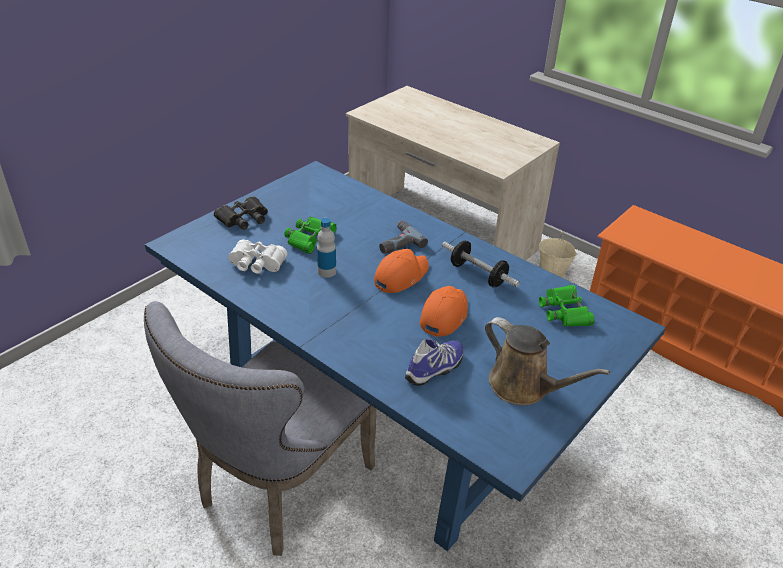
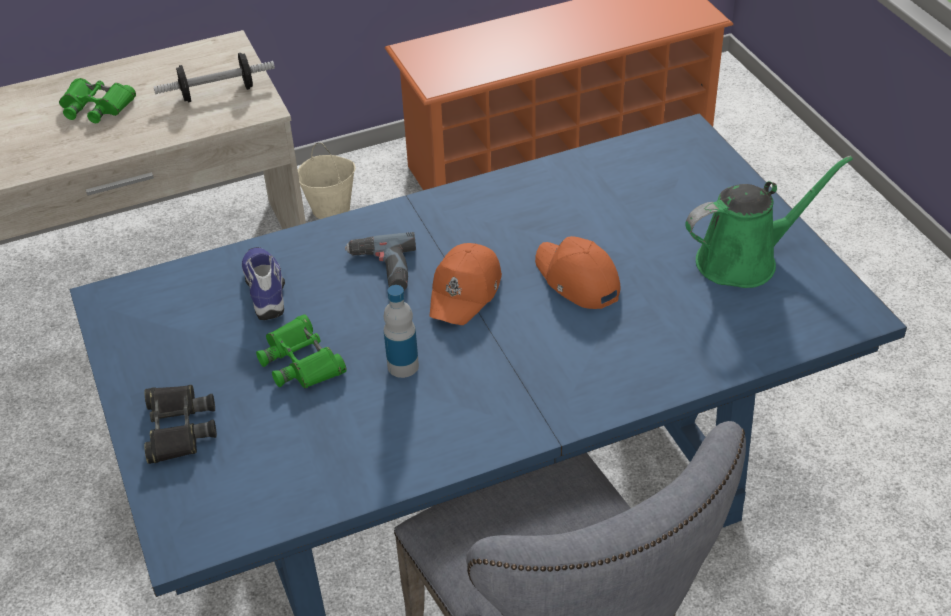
camera: 60 degrees left, 5 degrees up
(256, 265) = (329, 444): white binoculars -> none
(400, 276) = (466, 292): orange cap -> orange cap turned 135 degrees counterclockwise
(435, 369) = (676, 323): shoe -> shoe (267, 290)
(478, 275) = (511, 219): dumbbell -> dumbbell (217, 93)
(524, 387) = (744, 260): brown watering can -> green watering can
(564, 311) = (629, 175): green binoculars -> green binoculars (96, 107)

